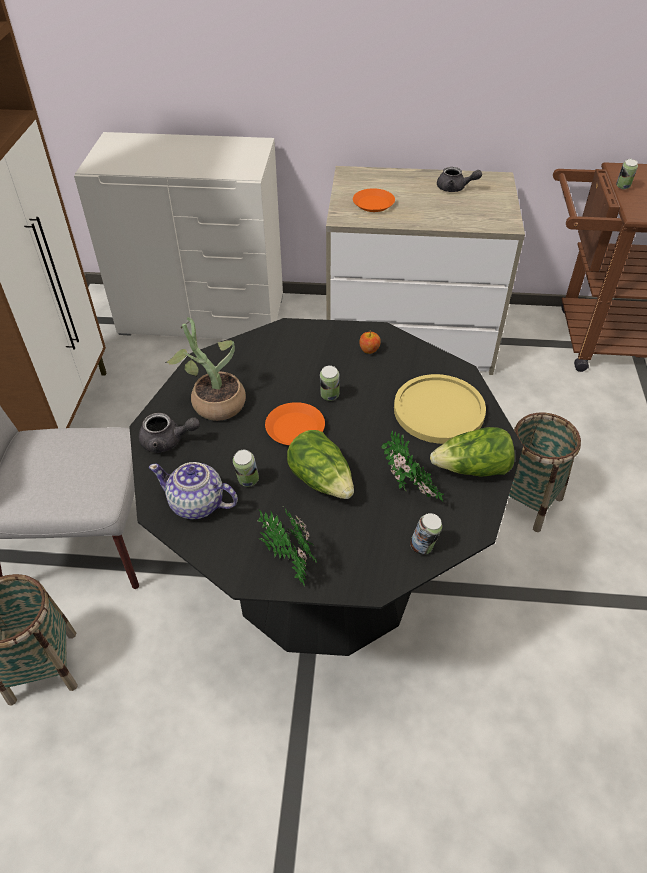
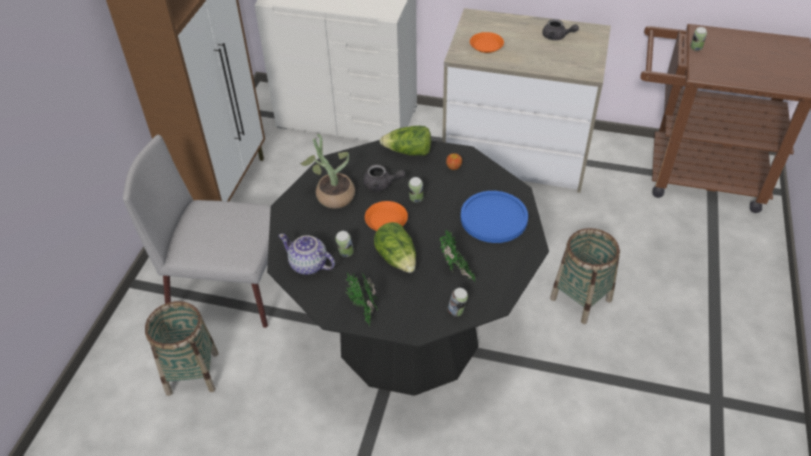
camera: 10 degrees right, 0 degrees up
(167, 441) = (295, 219): grey teapot -> grey teapot (381, 185)
(439, 410) = (494, 218): yellow plate -> blue plate
(472, 469) = (506, 263): lettuce -> lettuce (408, 152)

